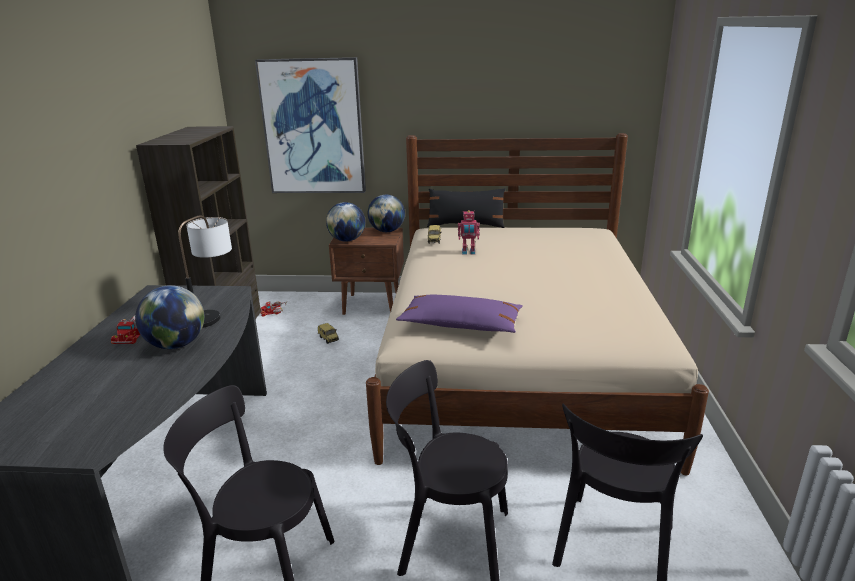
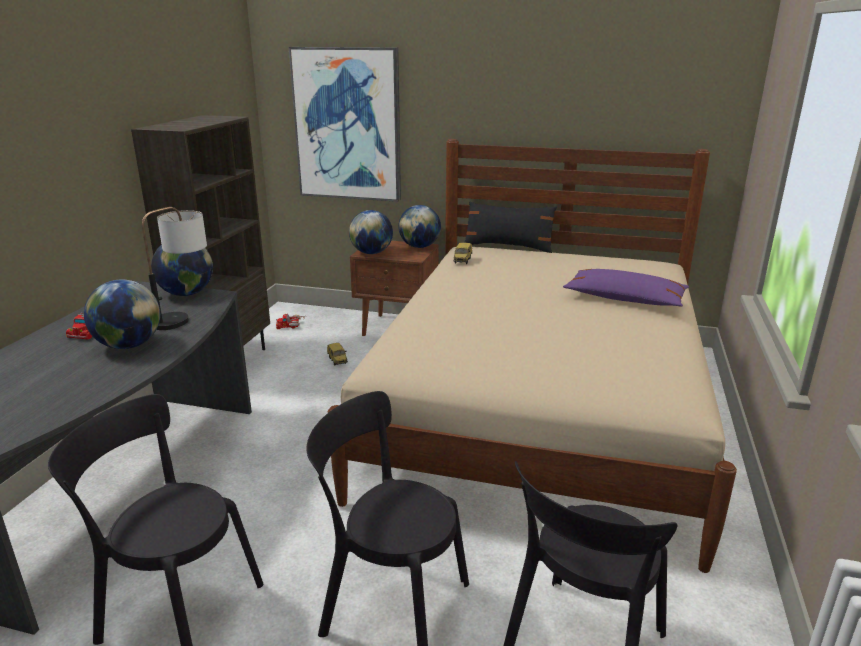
camera: 10 degrees right, 0 degrees up
(205, 292) = (186, 294): none -> globe
(460, 325) = (448, 356): purple pillow -> purple pillow (624, 299)
(468, 252) = (495, 276): toy robot -> none

